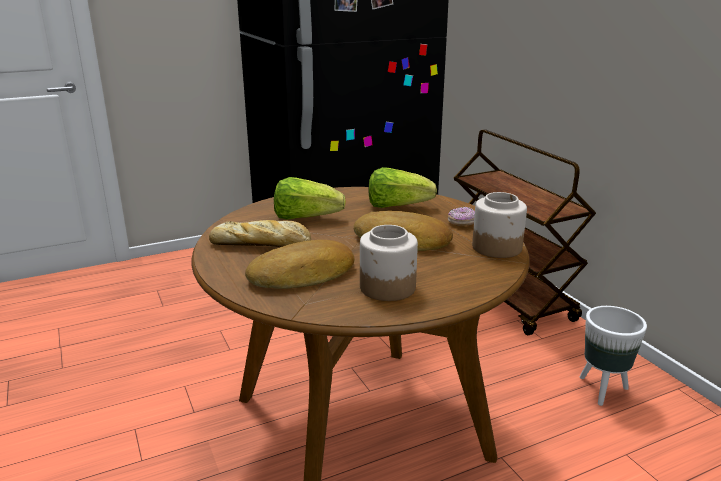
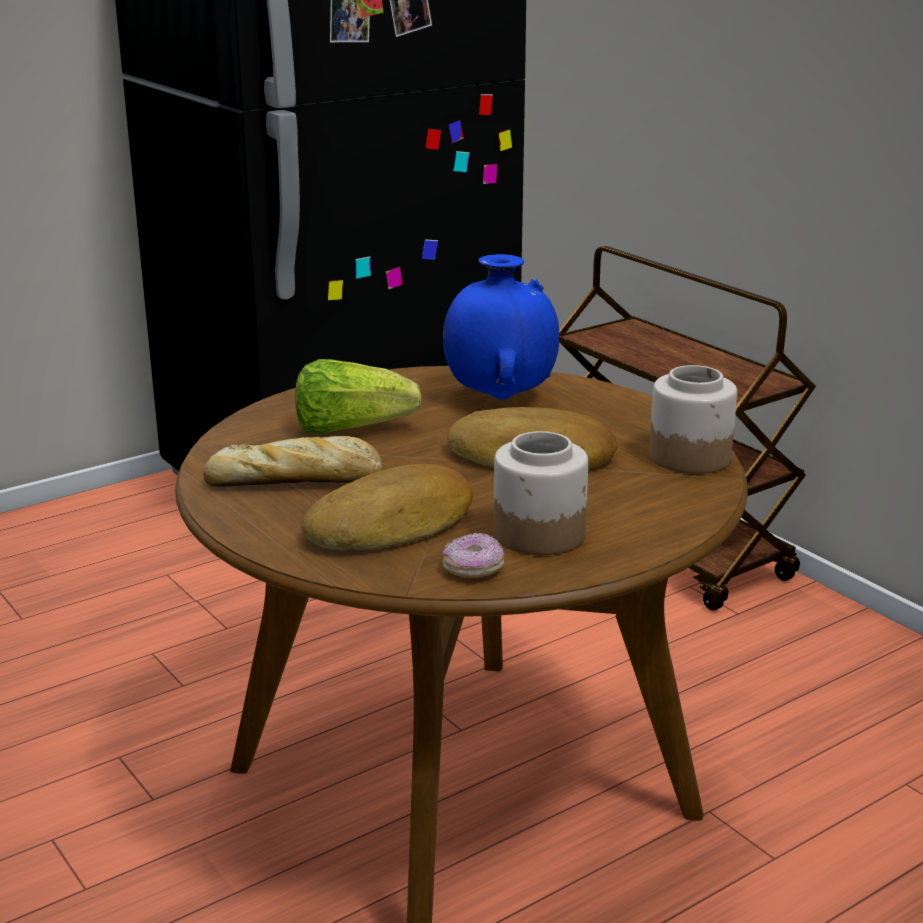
camera: 10 degrees left, 0 degrees up
(397, 206) = (500, 398): lettuce -> blue vase
(462, 223) = (619, 420): donut -> donut (473, 570)
(601, 390) = (851, 689): white planter -> none

